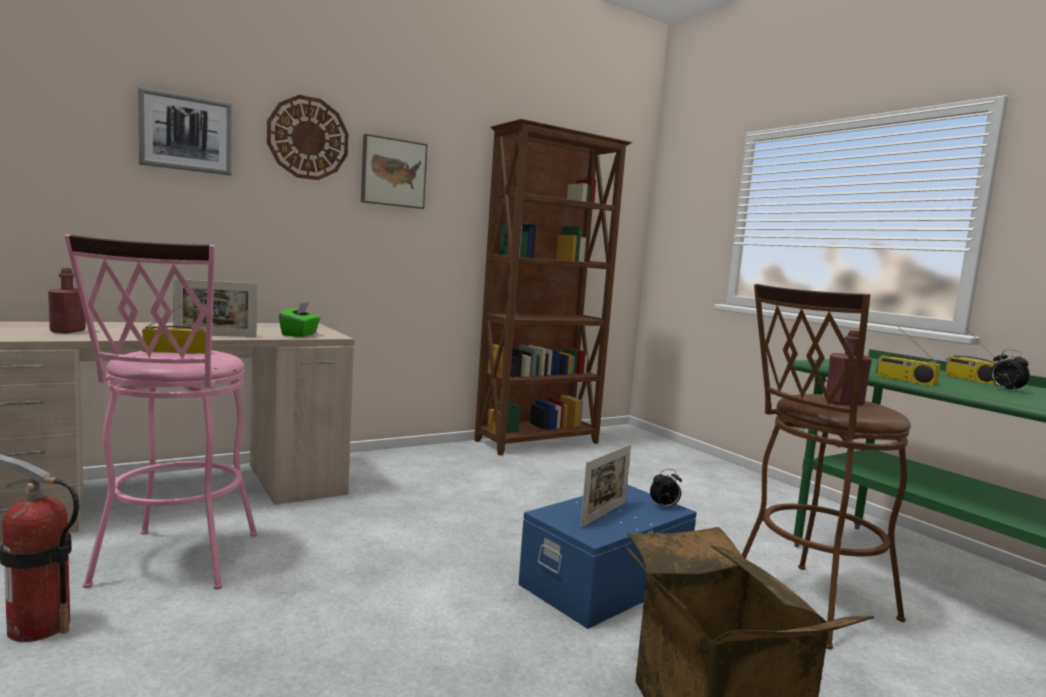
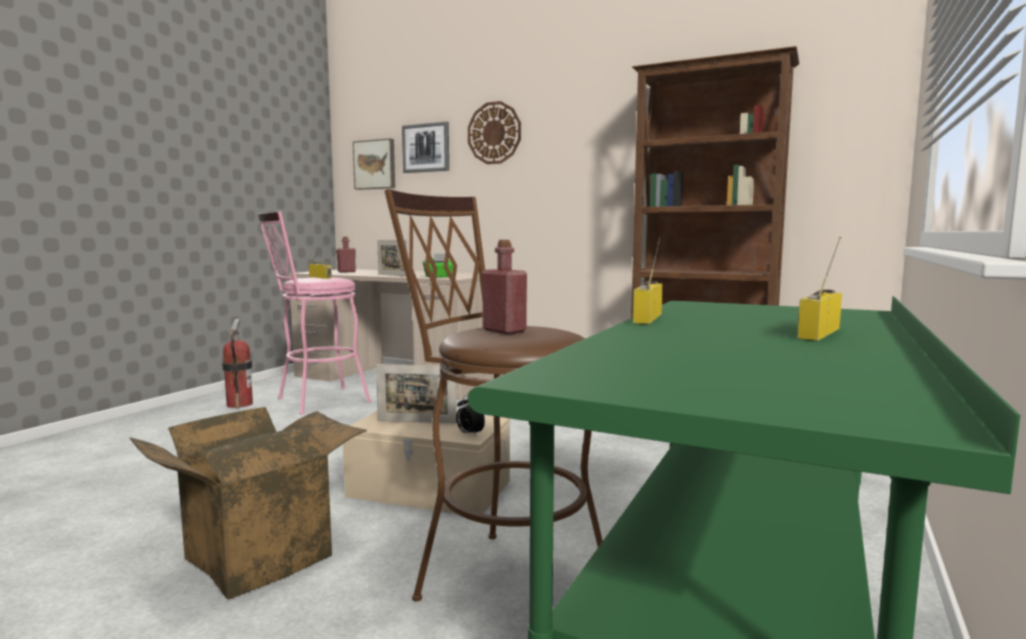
camera: 60 degrees right, 0 degrees up
(393, 173) = (557, 146): picture -> picture (375, 164)
(607, 583) = (429, 489): blue storage box -> beige storage box
(1005, 390) = (747, 340): alarm clock -> none

